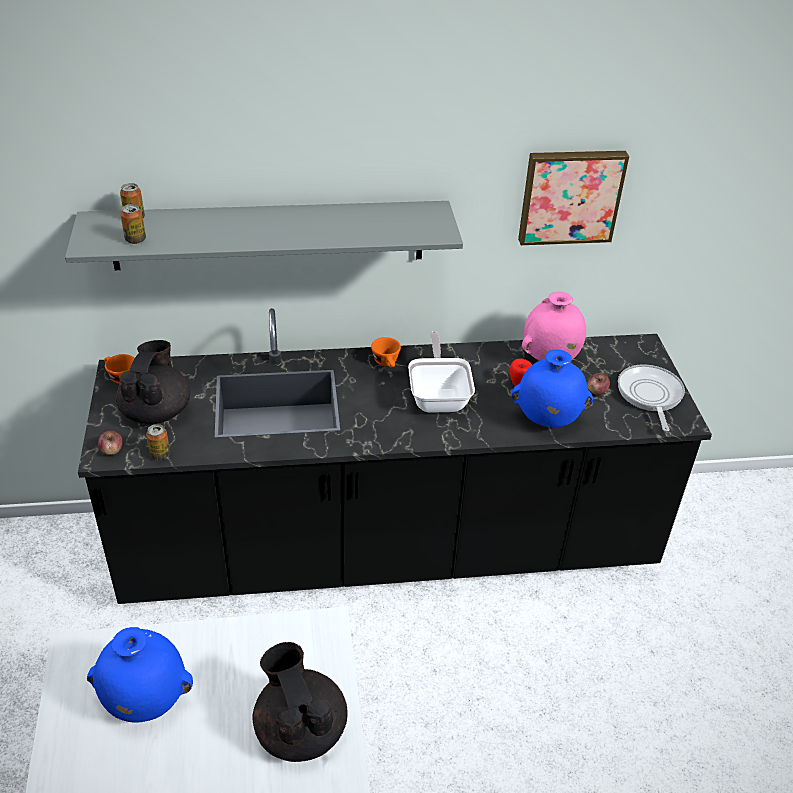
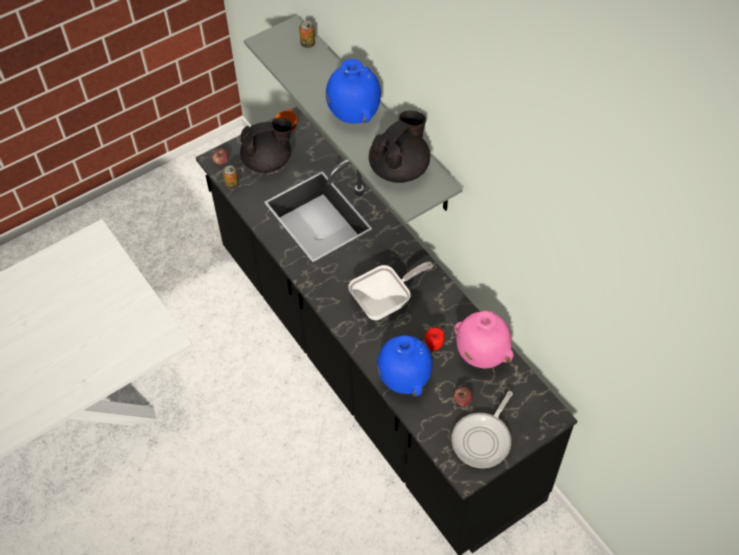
camera: 65 degrees right, 15 degrees up
(135, 240) = (283, 58): can -> none
(145, 702) = (80, 283): blue vase -> blue vase (353, 115)
(300, 729) = (95, 360): black teapot -> black teapot (400, 168)
(387, 363) = (401, 255): orange cup -> none
(570, 196) = (531, 259): picture -> none
(650, 395) = (483, 439): frying pan -> frying pan turned 150 degrees clockwise

